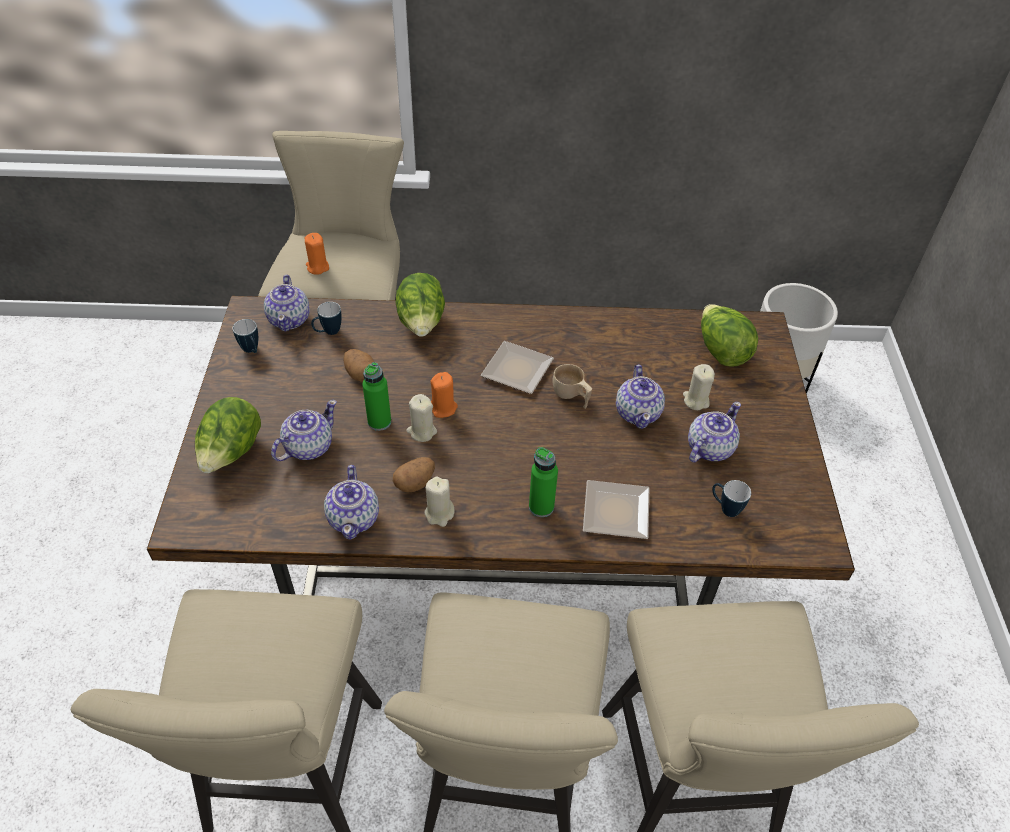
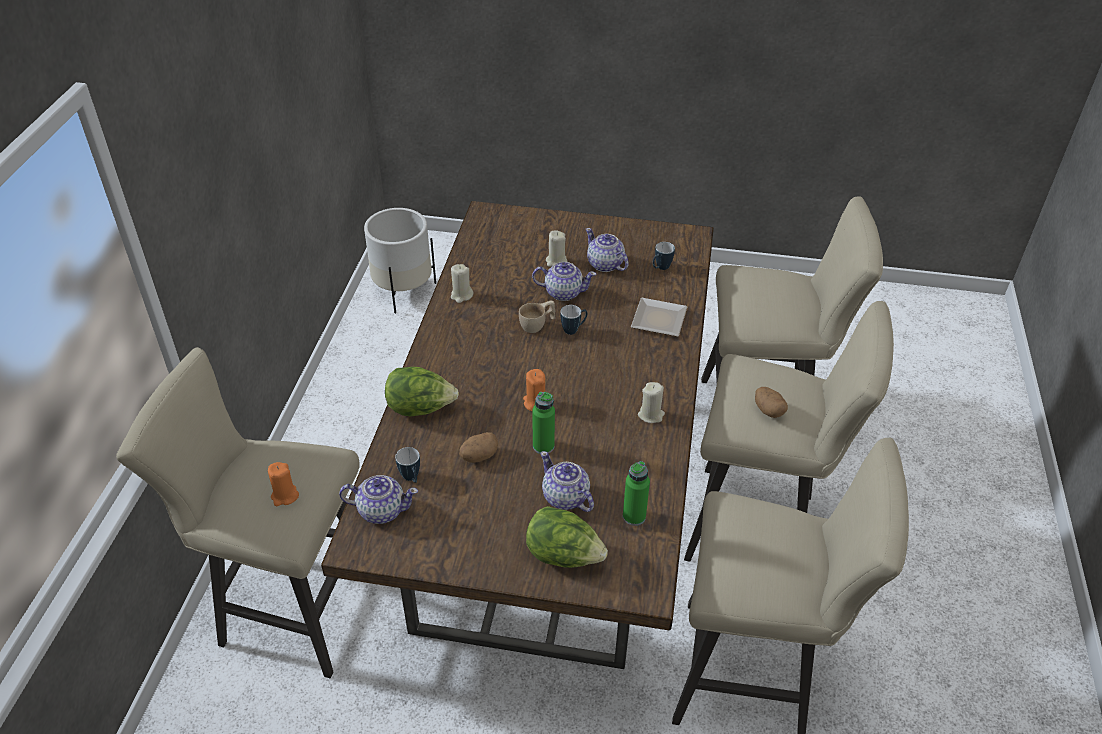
camera: 80 degrees left, 5 degrees down
(252, 351) = (422, 542): mug -> mug (574, 330)
(354, 518) = (650, 468): teapot -> none
(415, 483) = (617, 427): potato -> potato (768, 410)
(421, 431) = (560, 419): beige candle -> beige candle (461, 295)
(514, 371) = (500, 354): plate -> none
(541, 507) = (650, 357): green bottle -> green bottle (634, 516)
(721, 351) = (506, 239): lettuce -> none

